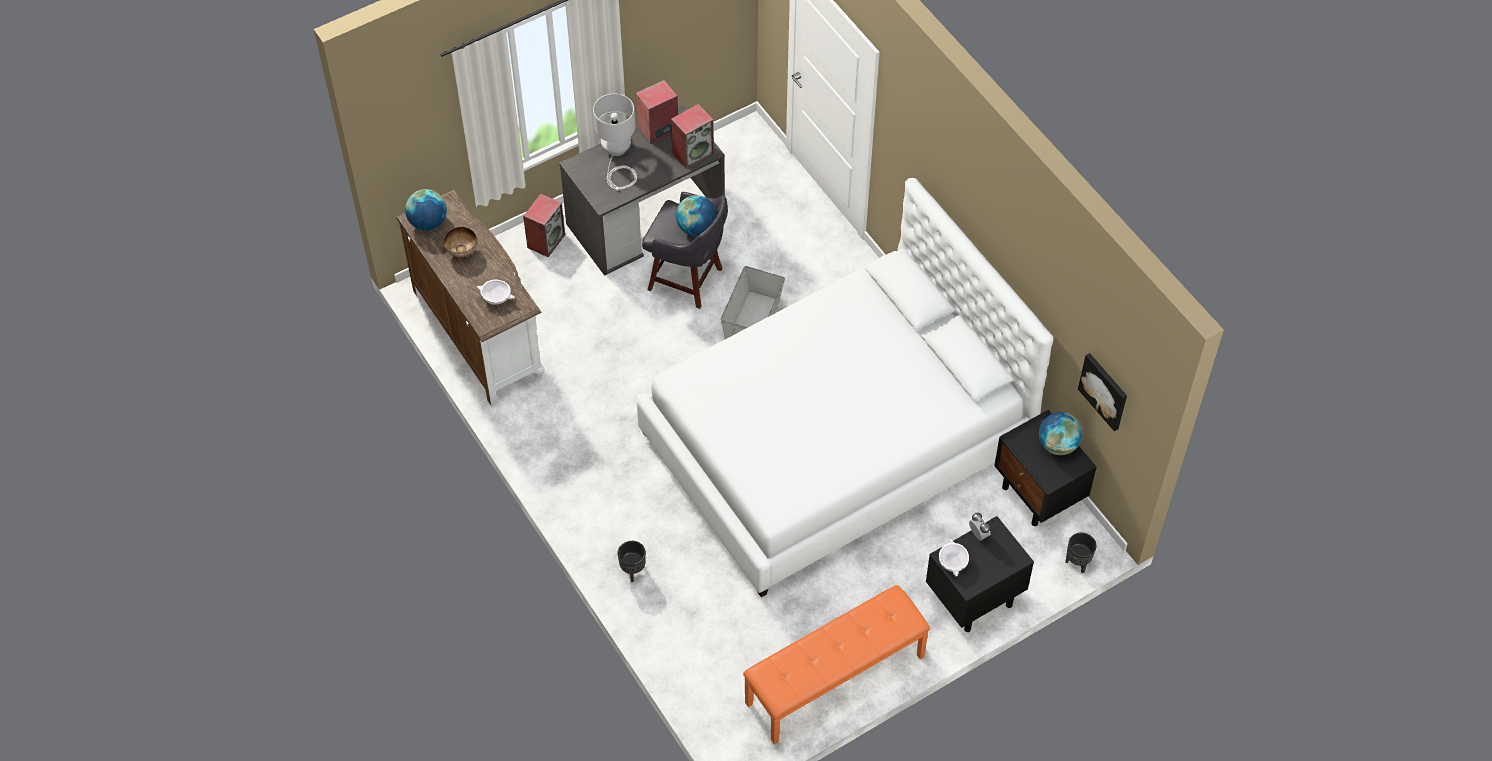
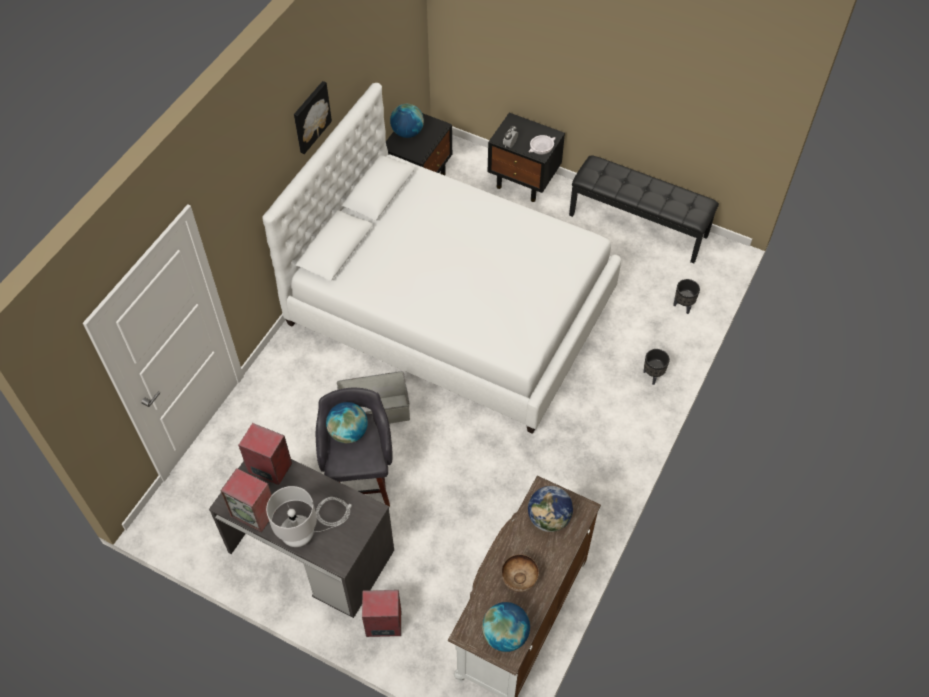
camera: 120 degrees left, 0 degrees up
(496, 297) = (549, 518): white bowl -> globe
(835, 680) = (638, 225): orange bench -> black bench
(1077, 563) = (458, 143): black planter -> black planter (683, 306)
(1104, 390) = (399, 47): picture -> picture (310, 116)

